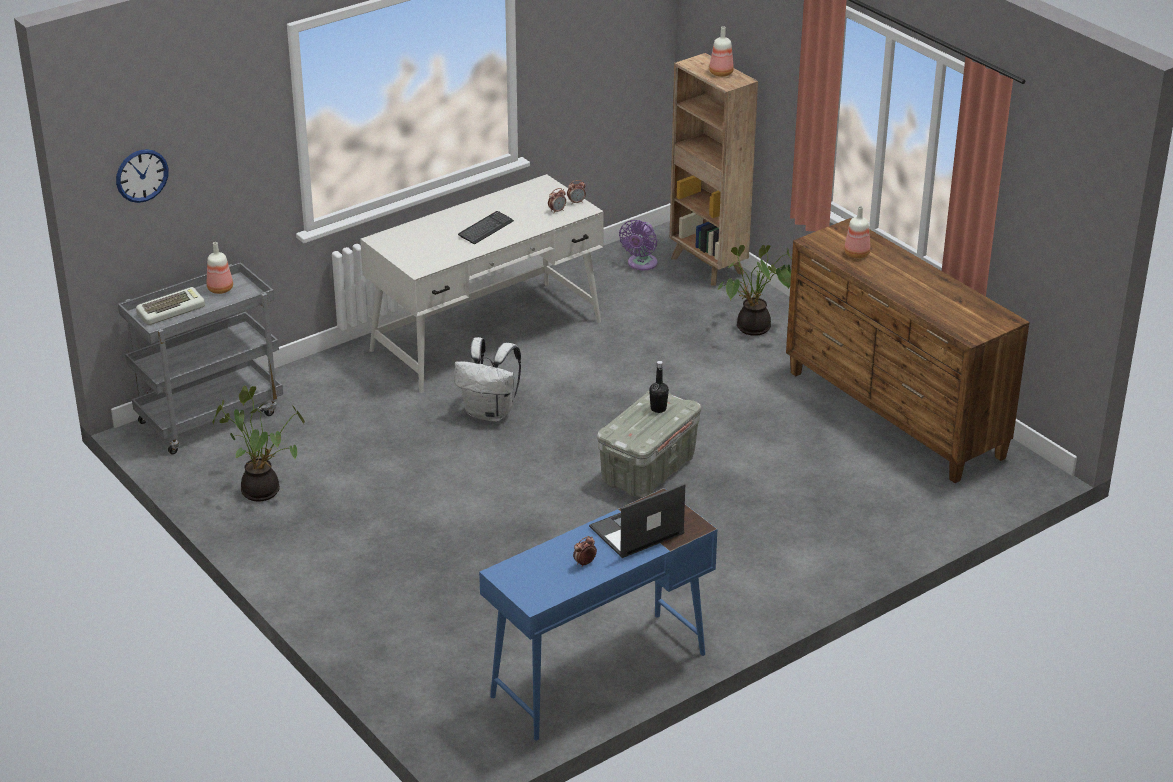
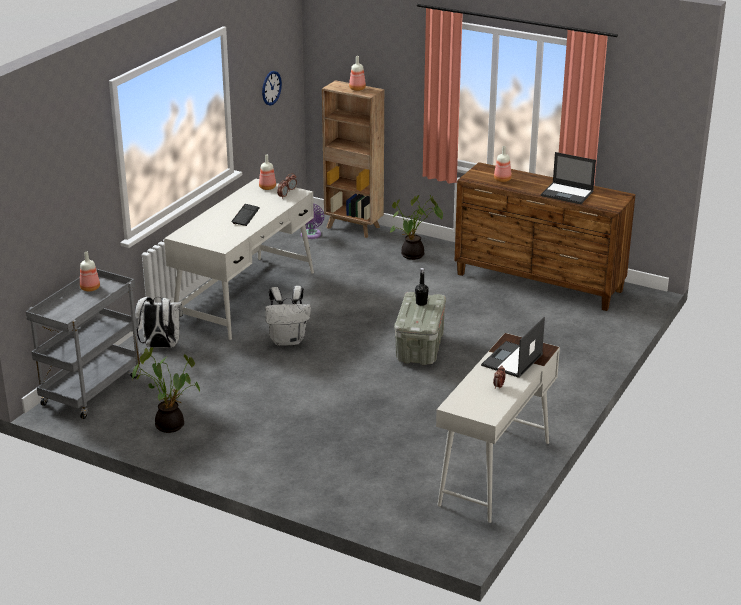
camera: 25 degrees left, 5 degrees down
(142, 175) = (33, 207): wall clock -> wall clock (271, 88)
(171, 310) = (65, 308): keyboard -> none
(331, 379) = (160, 346): none -> white backpack
(549, 192) = (267, 188): none -> bottle
(598, 675) = (494, 473): blue desk -> white desk
(929, 298) = (567, 193): none -> laptop

